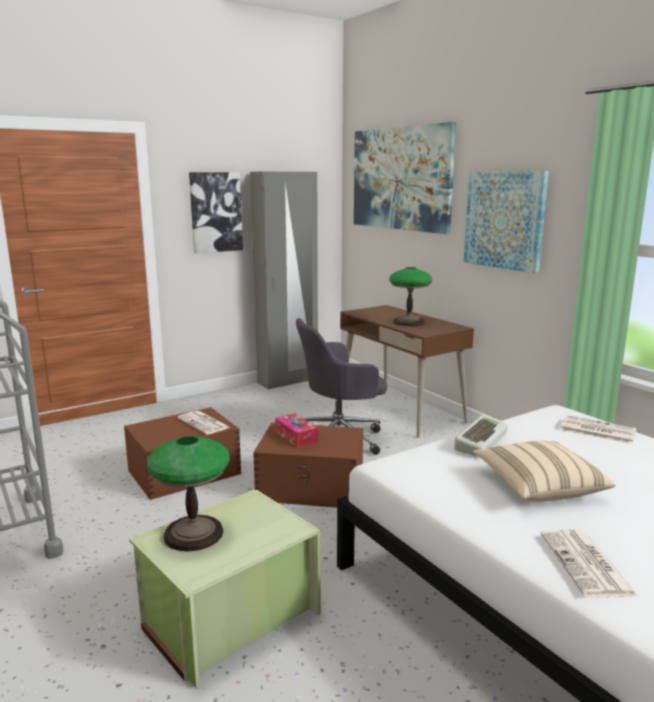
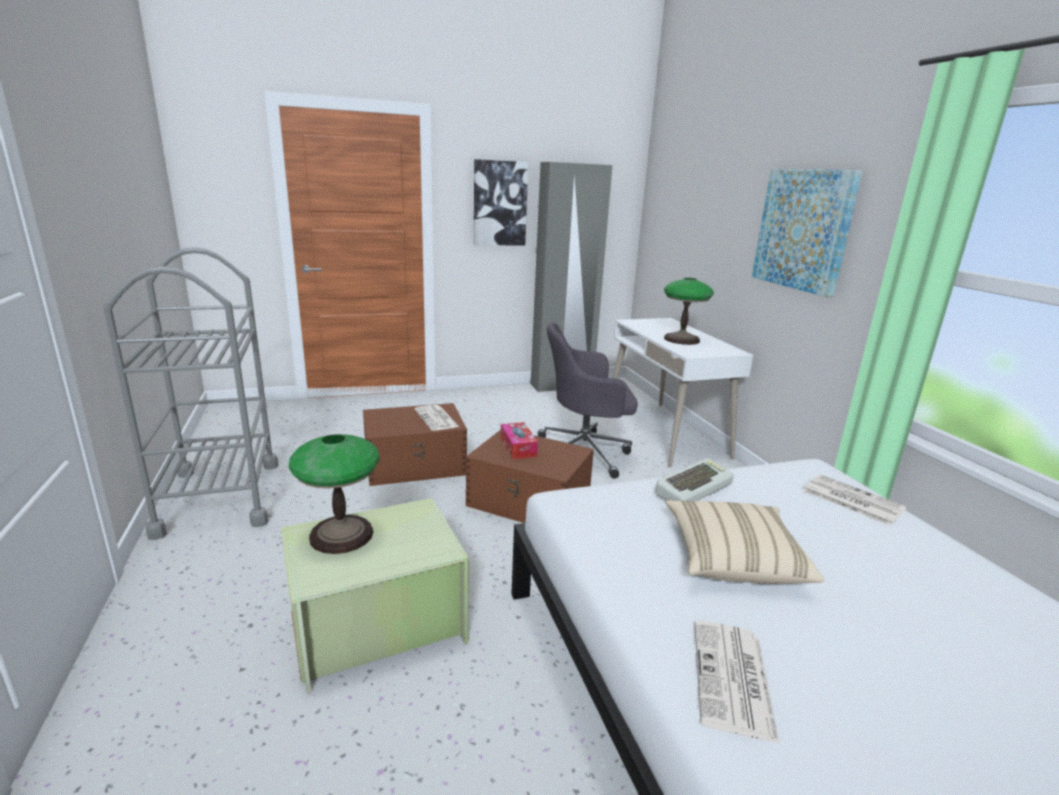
camera: 15 degrees right, 5 degrees up
(400, 179) = (700, 176): picture -> none
(400, 409) = (665, 433): brown desk -> white desk

